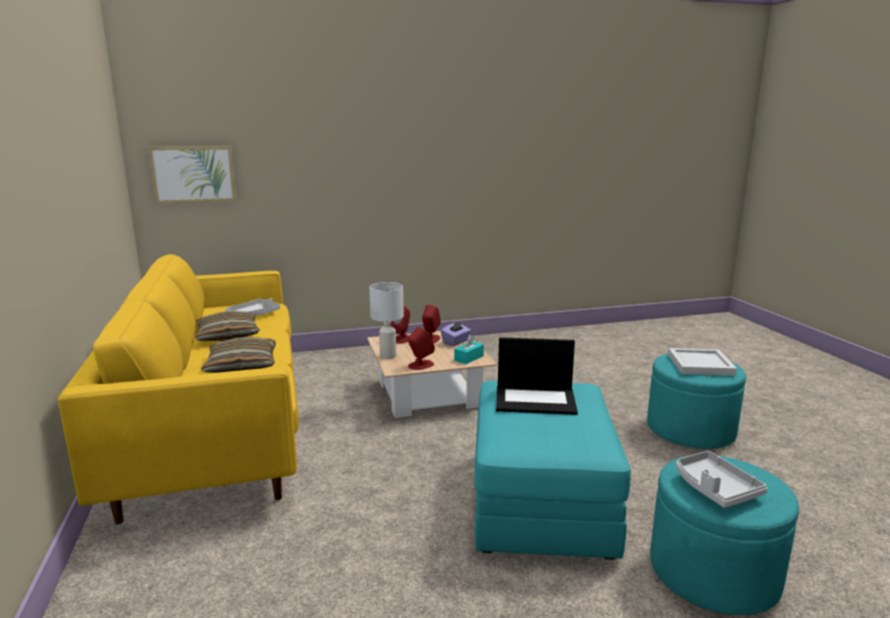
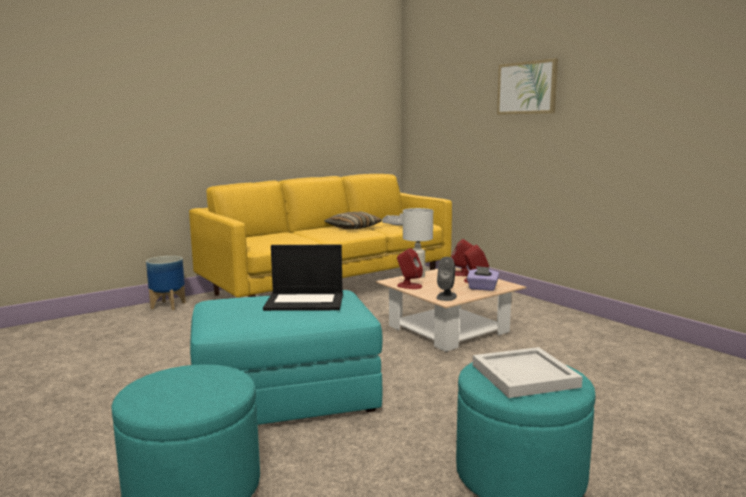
camera: 70 degrees right, 5 degrees down
(104, 581) = (168, 305): none -> planter
(193, 174) = (429, 119): picture -> picture (527, 88)
(242, 365) = (303, 237): pillow -> none
(469, 358) = (446, 296): turquoise tissue box -> grey speaker
(536, 400) = (305, 301): laptop -> laptop turned 75 degrees counterclockwise
(715, 488) = (172, 380): grey tray -> none

